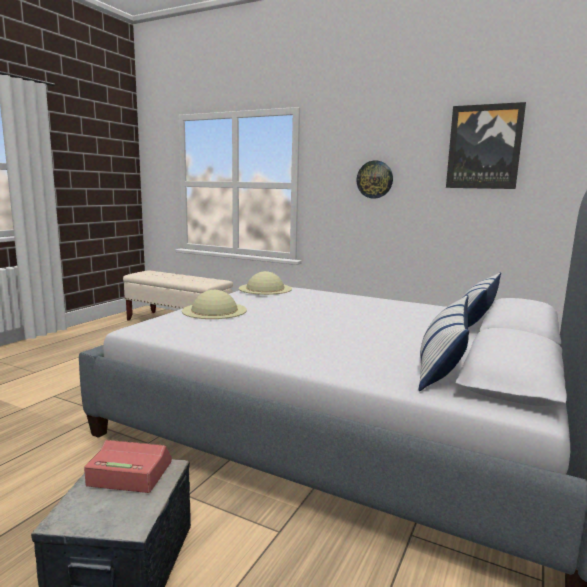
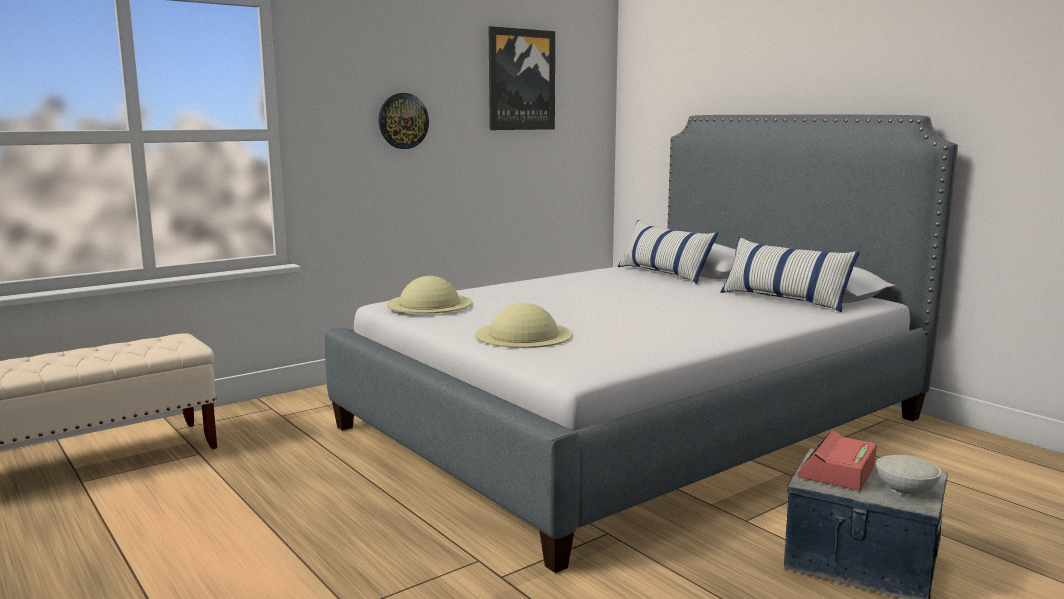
camera: 65 degrees left, 0 degrees up
(90, 512) = (905, 490): none -> white bowl

